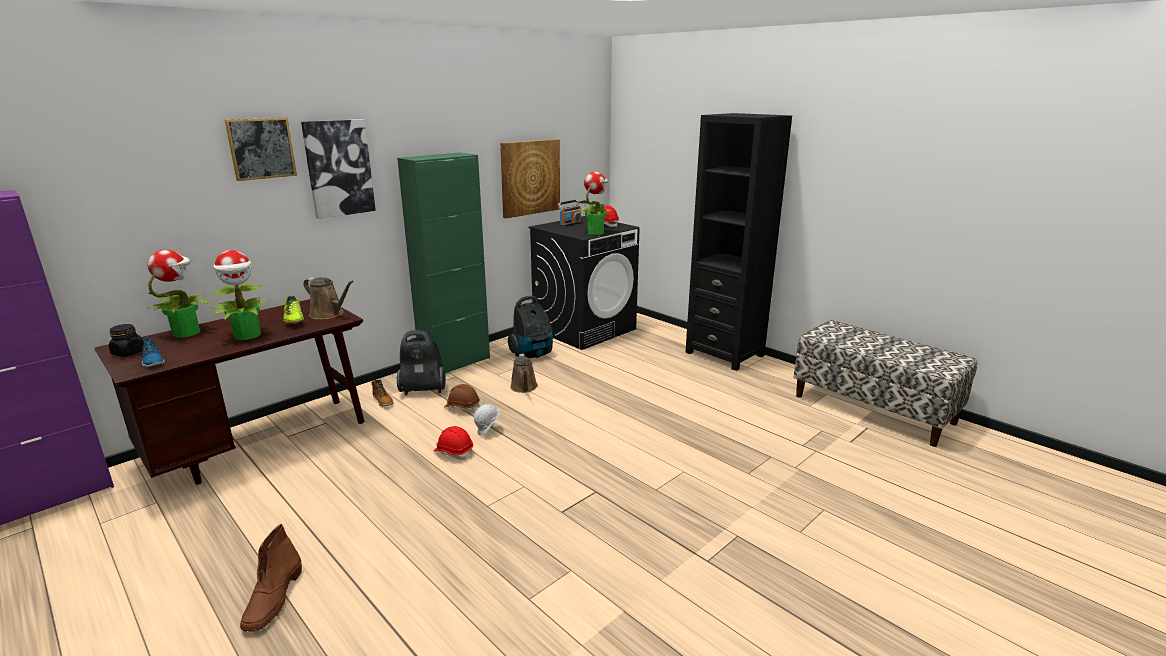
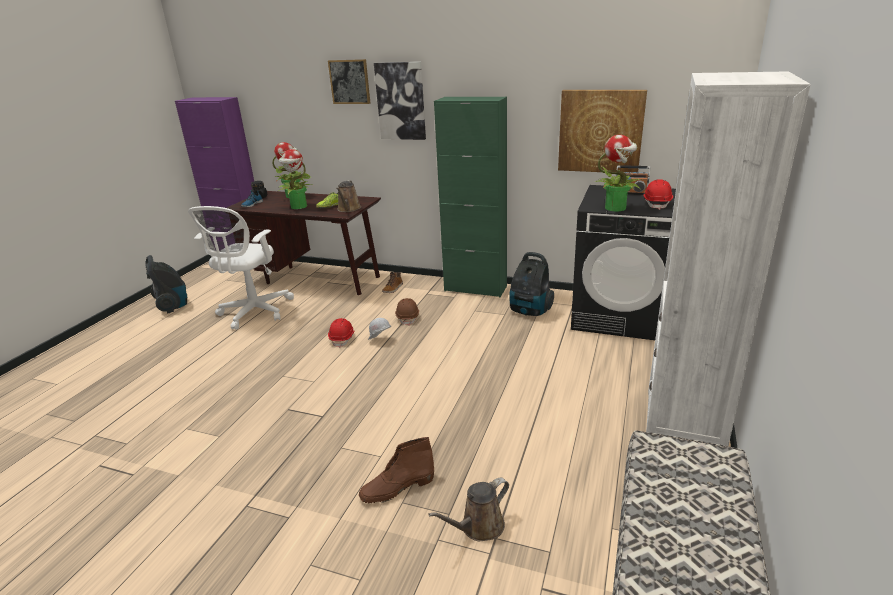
camera: 65 degrees right, 5 degrees up
(273, 599) = (176, 346): brown boot -> brown boot (397, 488)
(279, 508) = (253, 313): none -> white office chair
(423, 390) = (420, 294): vacuum cleaner -> vacuum cleaner (173, 306)
(524, 388) = (463, 329): brown watering can -> brown watering can (479, 527)
(724, 354) = (684, 419): black bookcase -> white bookcase

